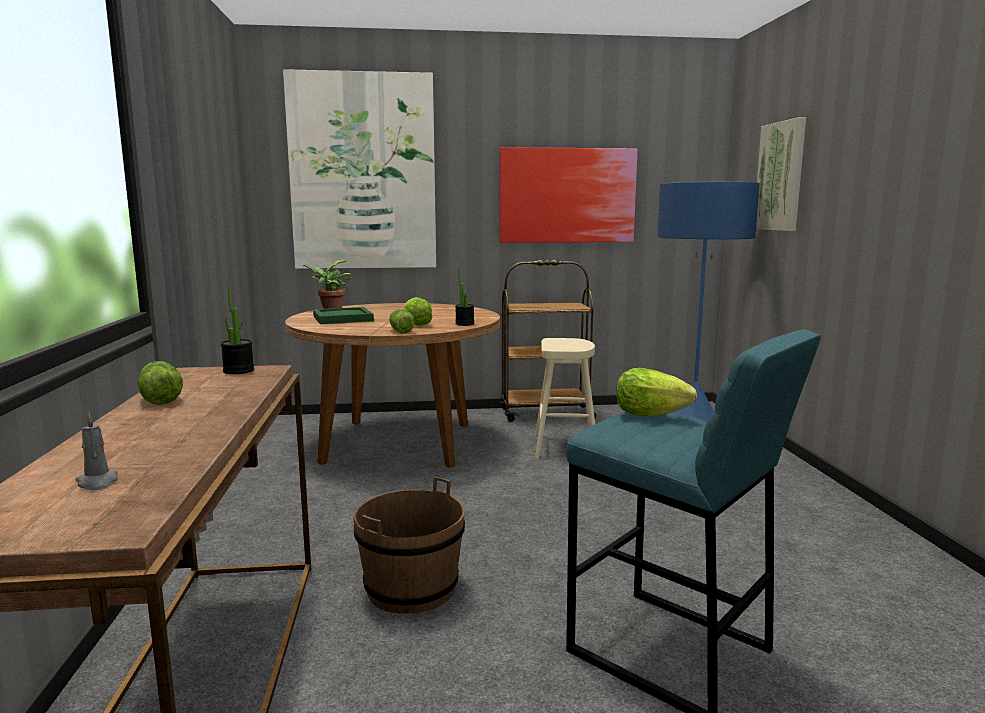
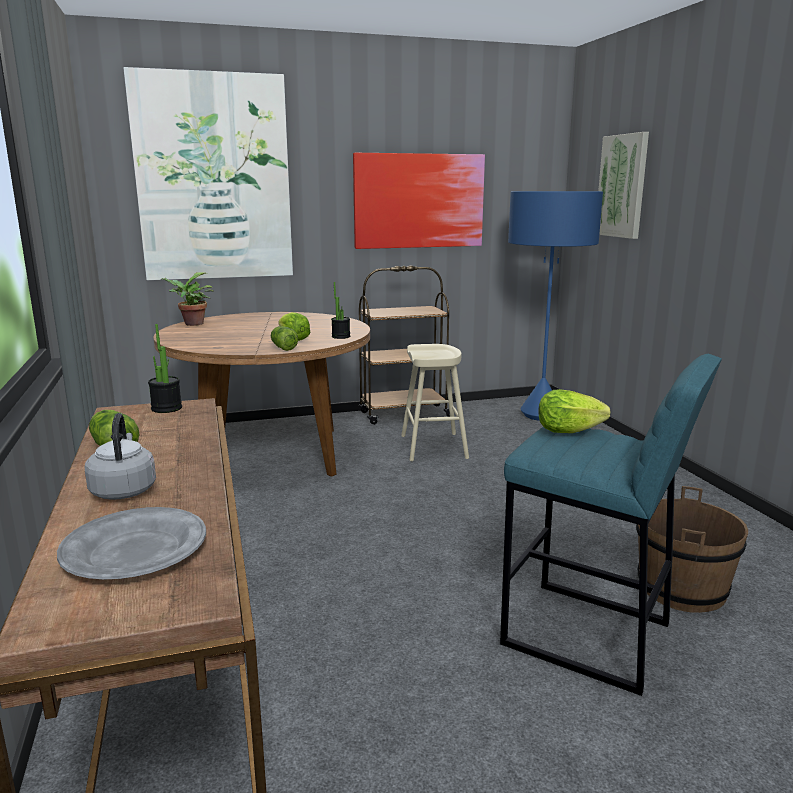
camera: 10 degrees left, 5 degrees up
(98, 482) = (135, 550): grey candle -> grey plate
(137, 432) = (124, 490): none -> grey kettle
(343, 318) = (214, 334): green tray -> none
(411, 588) = (340, 600): brown bucket -> brown bucket (681, 588)

